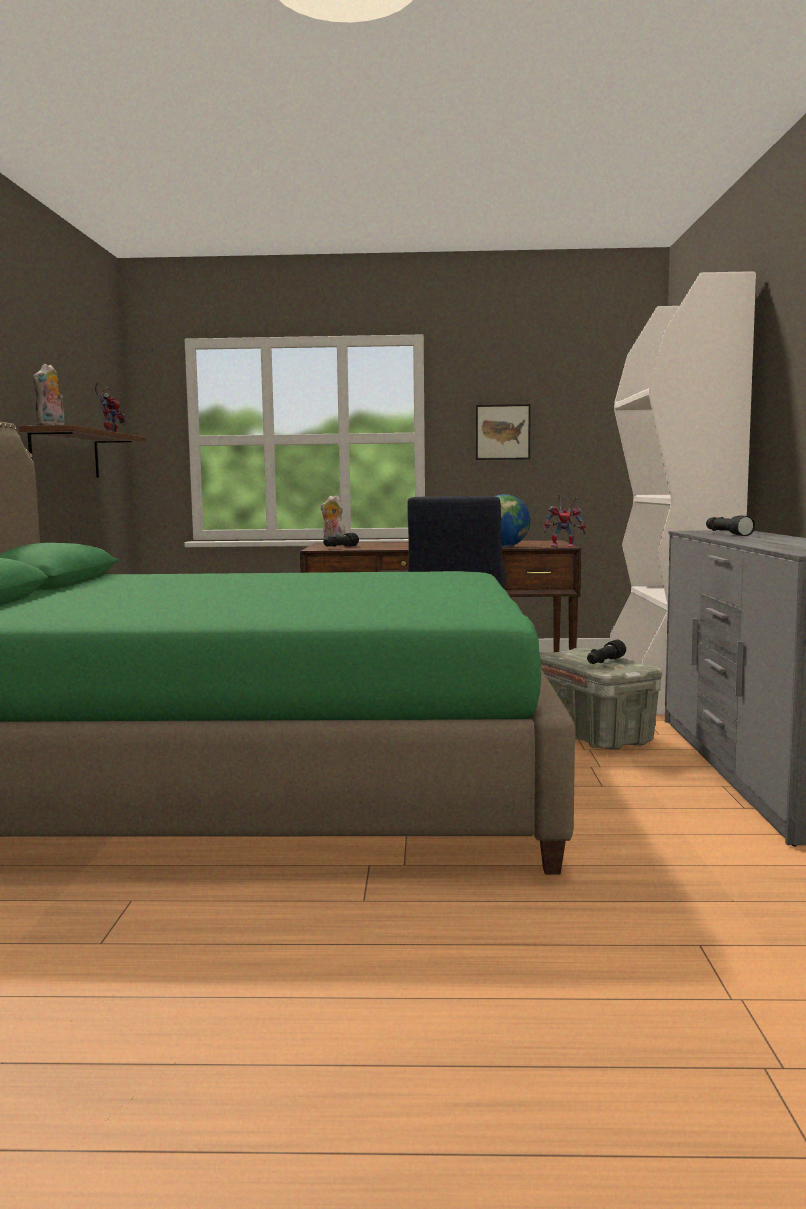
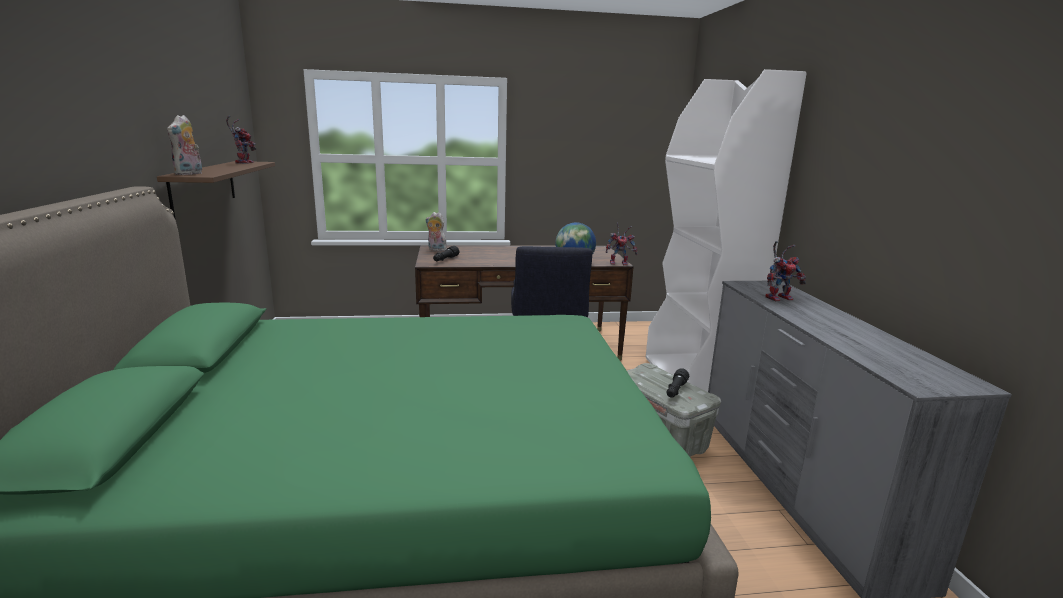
camera: 10 degrees left, 10 degrees up
(502, 432) = (566, 160): picture -> none
(727, 534) = (779, 298): black flashlight -> toy robot

